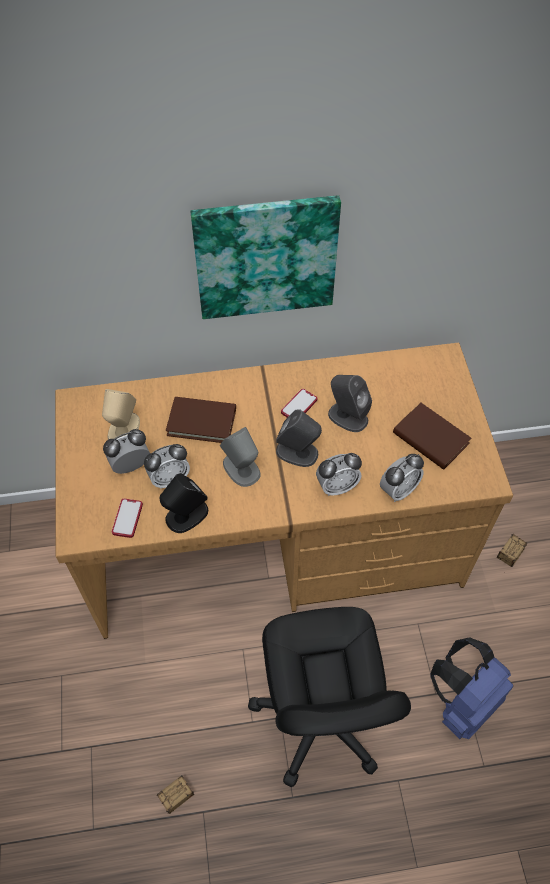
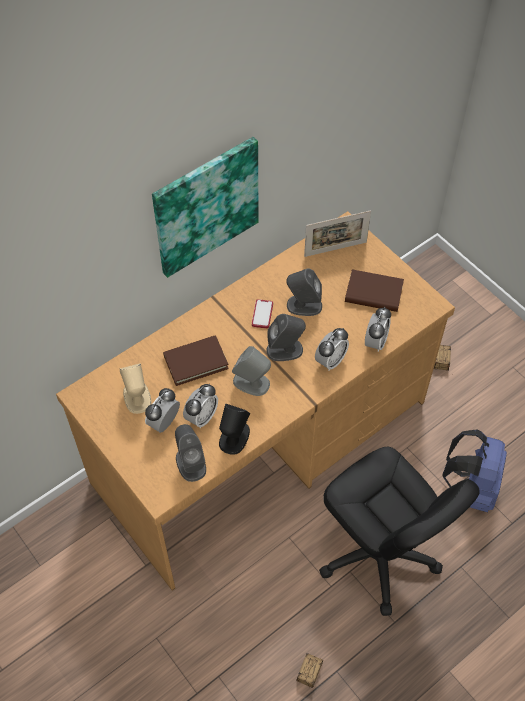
camera: 30 degrees left, 0 degrees up
(127, 518) = (190, 463): phone -> grey speaker
(419, 375) = (335, 249): none -> picture frame

